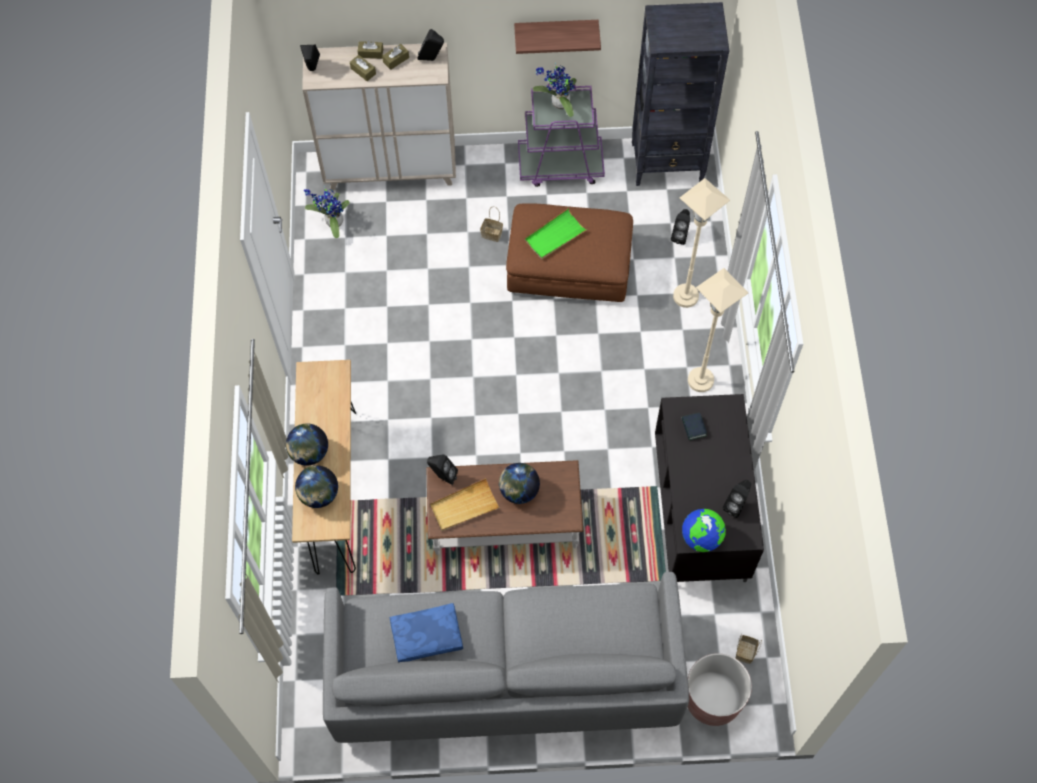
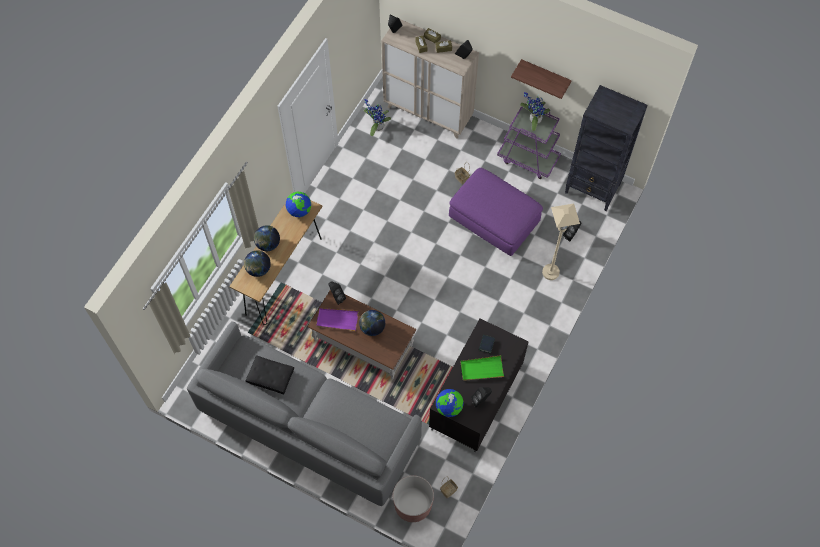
camera: 30 degrees right, 0 degrees up
(323, 383) = (299, 210): none -> globe
(426, 637) = (270, 377): blue pillow -> black pillow
(464, 506) = (337, 320): beige tray -> purple tray
(555, 236) = (488, 196): green tray -> green tray (481, 369)
(569, 265) = (494, 219): brown ottoman -> purple ottoman
(700, 380) = (526, 325): beige floor lamp -> none

